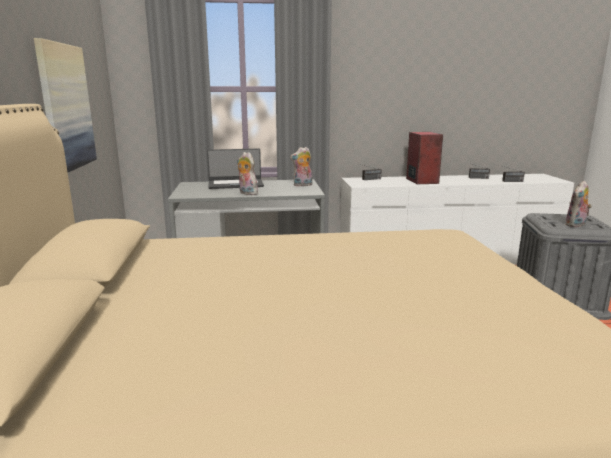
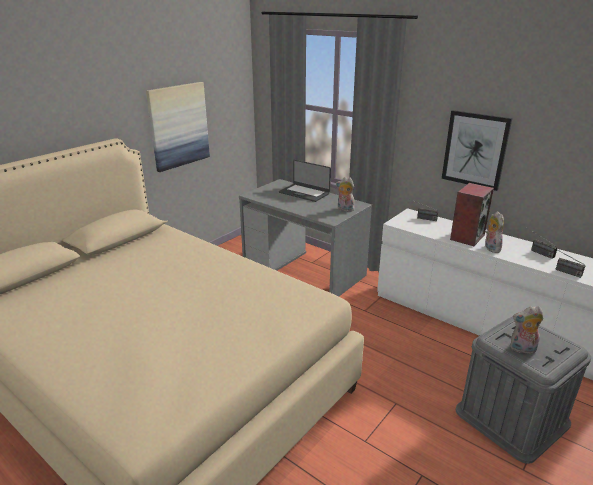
camera: 45 degrees right, 10 degrees up
(246, 193) = (289, 206): plush toy -> plush toy (490, 248)
(401, 103) = (475, 150): none -> picture

